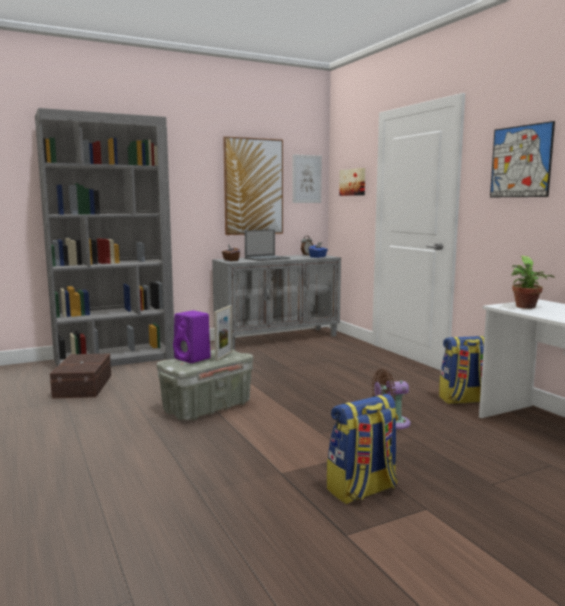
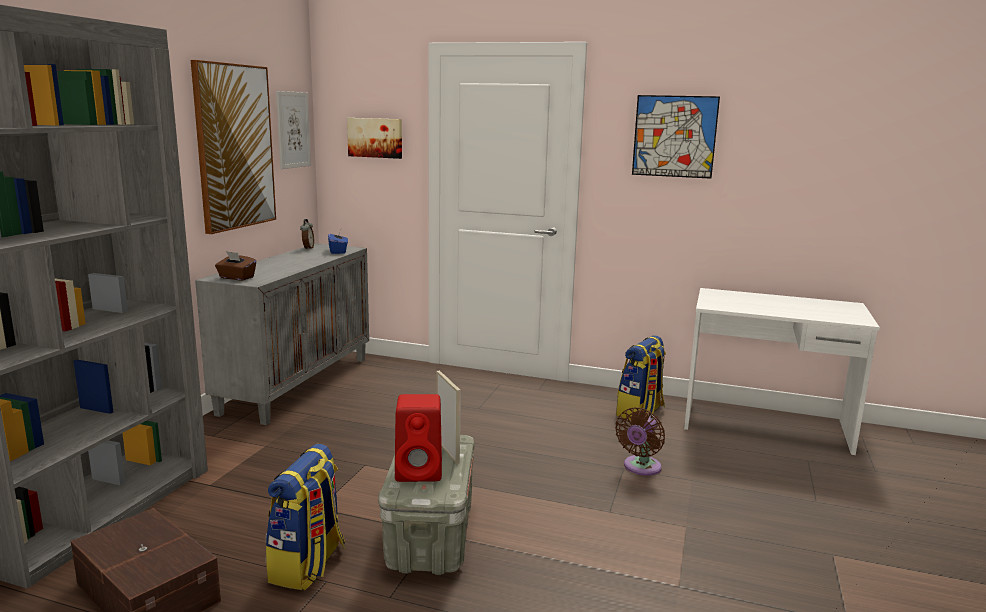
camera: 45 degrees left, 5 degrees up
(193, 358) = (420, 471): purple speaker -> red speaker
(267, 258) = (280, 265): laptop -> none
(362, 490) = (767, 564): backpack -> backpack (308, 565)
(526, 307) = (729, 303): potted plant -> none

